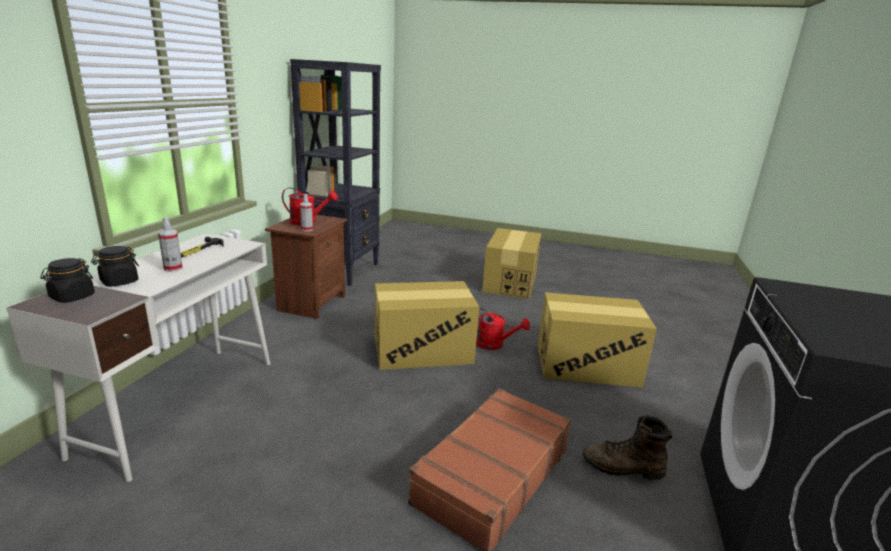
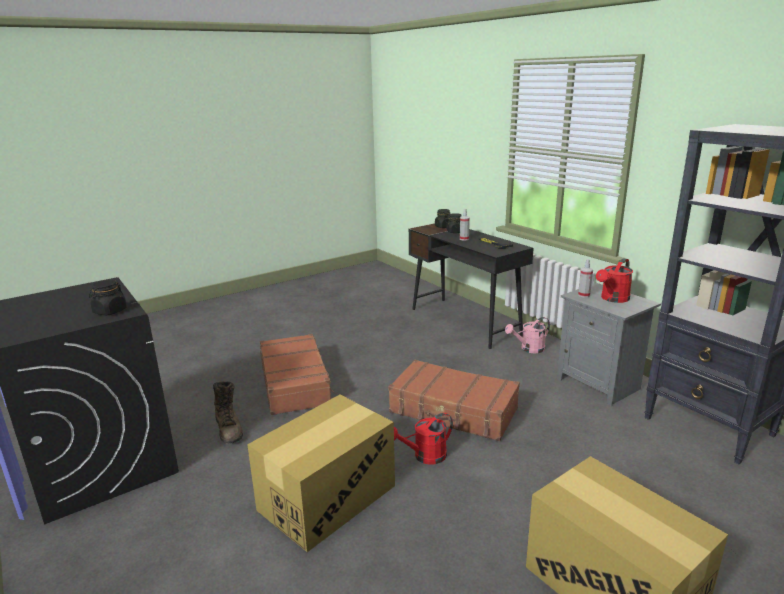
camera: 130 degrees right, 0 degrees up
(182, 403) = (465, 322): white desk -> black desk
(256, 342) = (529, 349): none -> pink watering can
(310, 303) = (599, 384): brown nightstand -> grey nightstand
(422, 350) = (453, 411): cardboard box -> brown suitcase
(623, 468) = (229, 429): brown boot -> brown boot turned 105 degrees clockwise
(804, 294) = (110, 311): none -> black jar

